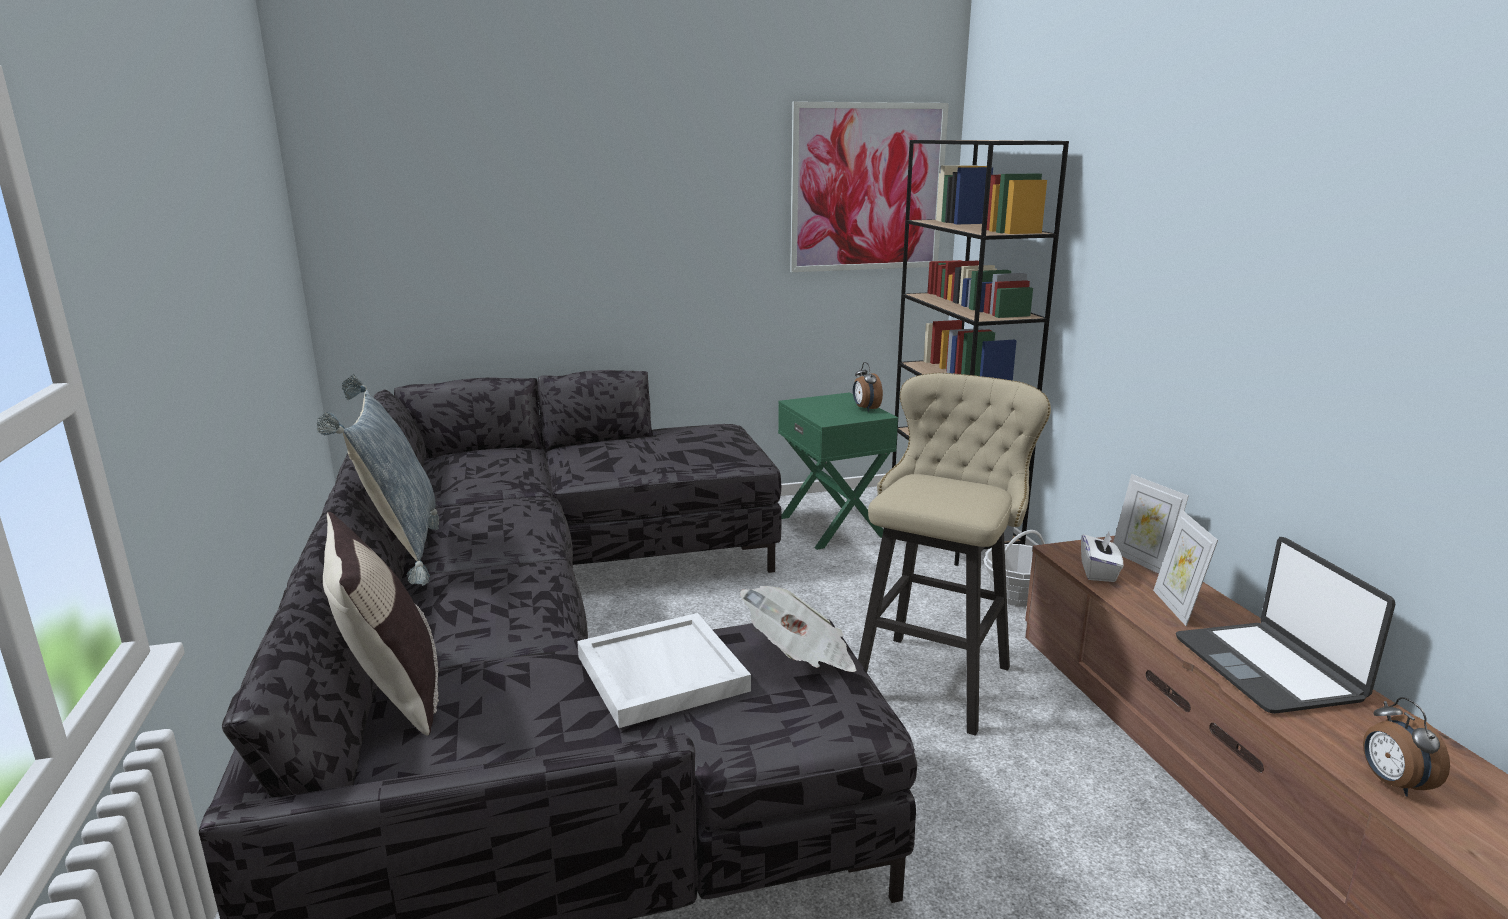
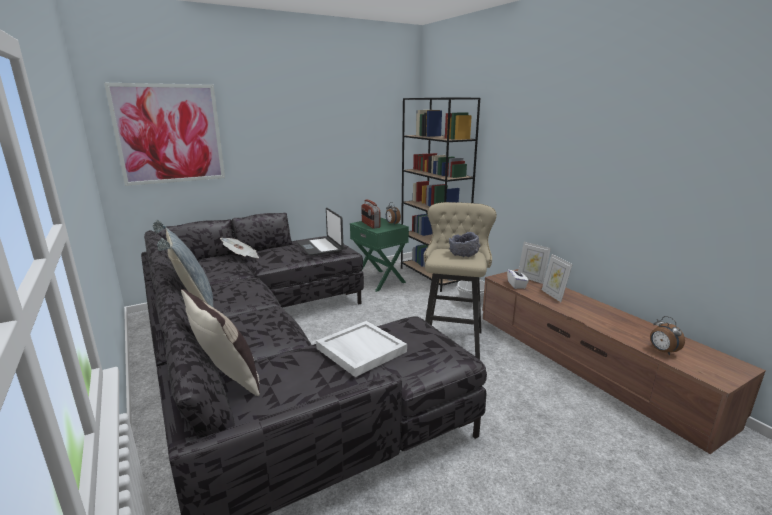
camera: 15 degrees left, 0 degrees up
(800, 656) = (420, 334): newspaper -> newspaper (242, 257)
(818, 407) = (370, 225): none -> radio
(867, 188) = (381, 121): picture -> picture (169, 134)
(961, 491) = (463, 254): none -> grey bowl
(1268, 668) = (598, 315): laptop -> laptop (320, 247)

